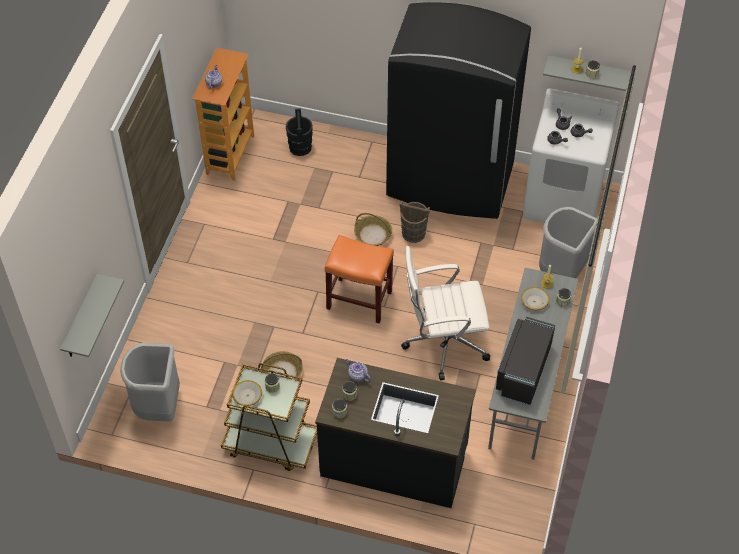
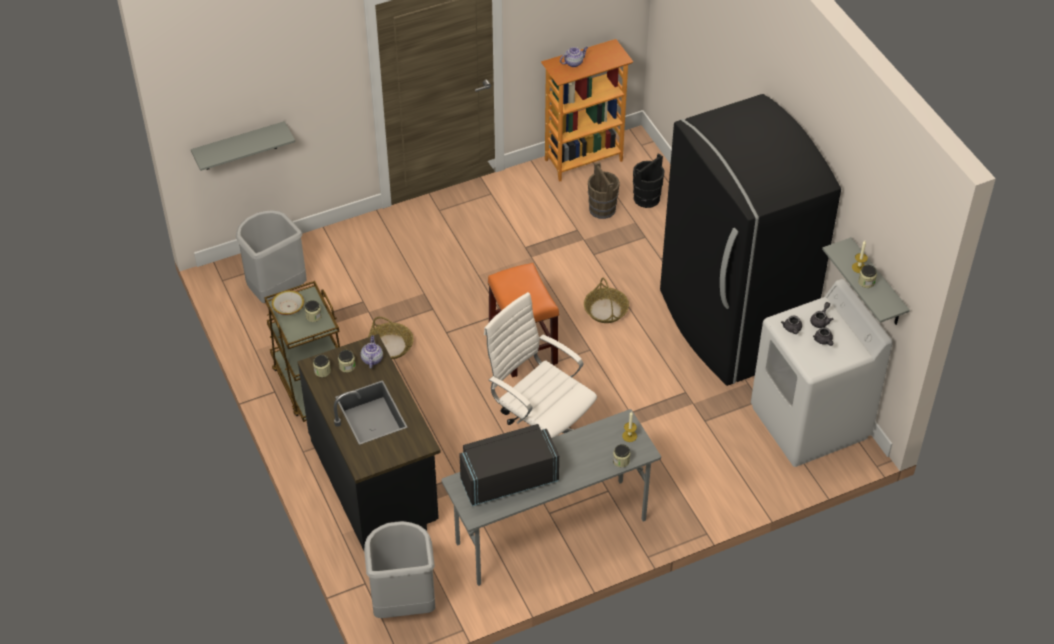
camera: 50 degrees right, 5 degrees down
(413, 233) = (640, 337): brown bucket -> brown bucket (602, 209)
(534, 301) = (597, 439): bowl -> none
(561, 273) = (718, 475): grey trash can -> grey trash can (403, 604)

